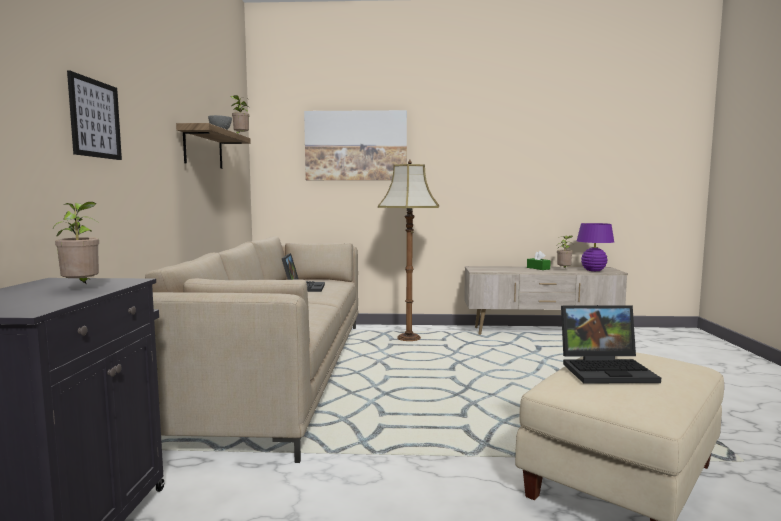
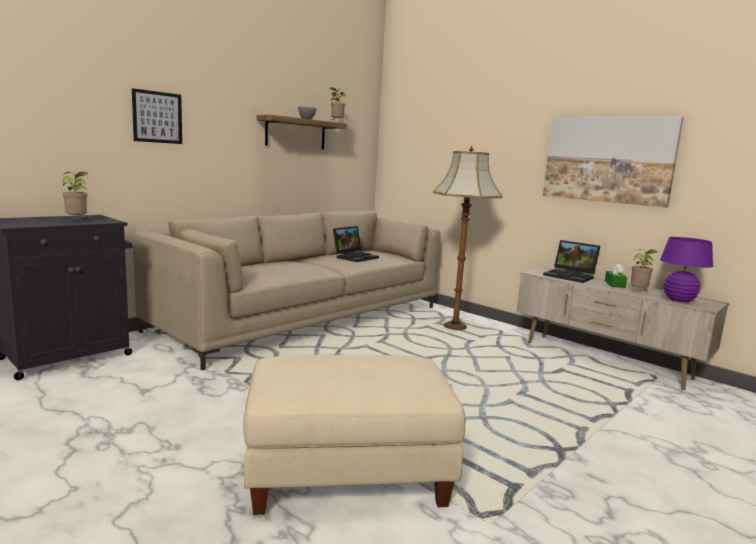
camera: 40 degrees right, 5 degrees up
(356, 146) = (457, 130): picture -> picture (608, 159)
(607, 370) = (338, 364): laptop -> laptop (571, 276)

